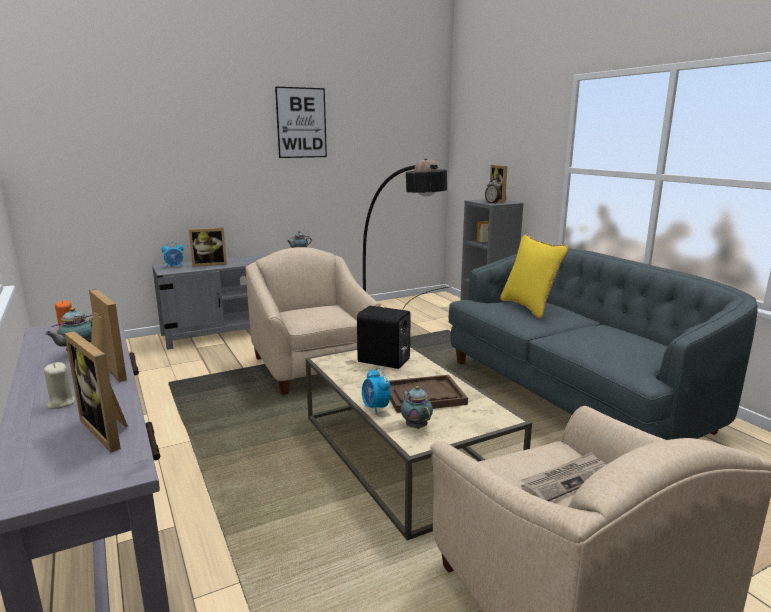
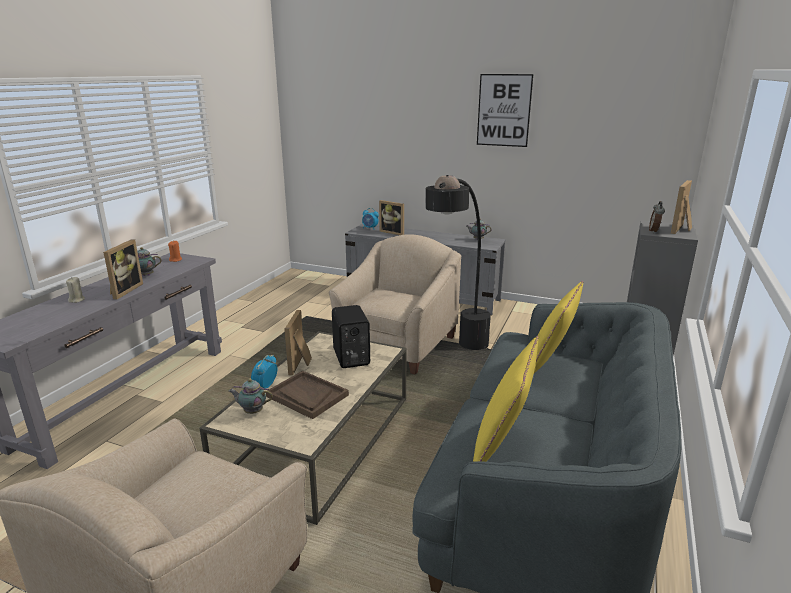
camera: 50 degrees right, 5 degrees up
(110, 430) = (51, 321): picture frame -> picture frame (301, 364)
(415, 426) = (252, 411): teapot -> teapot turned 105 degrees counterclockwise
(566, 480) = (191, 499): newspaper -> none
(617, 348) = (501, 448): none -> yellow pillow

